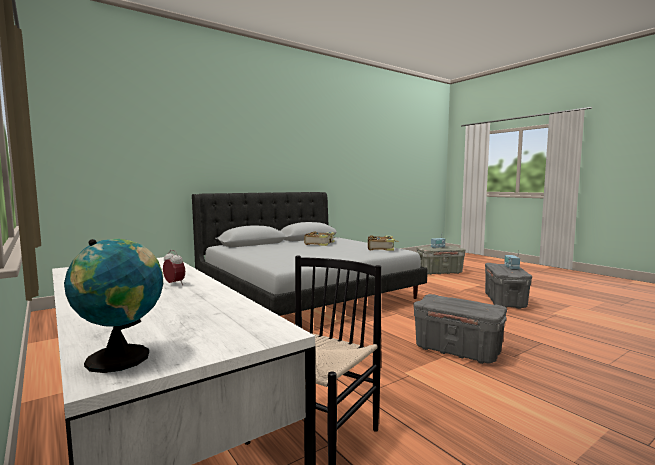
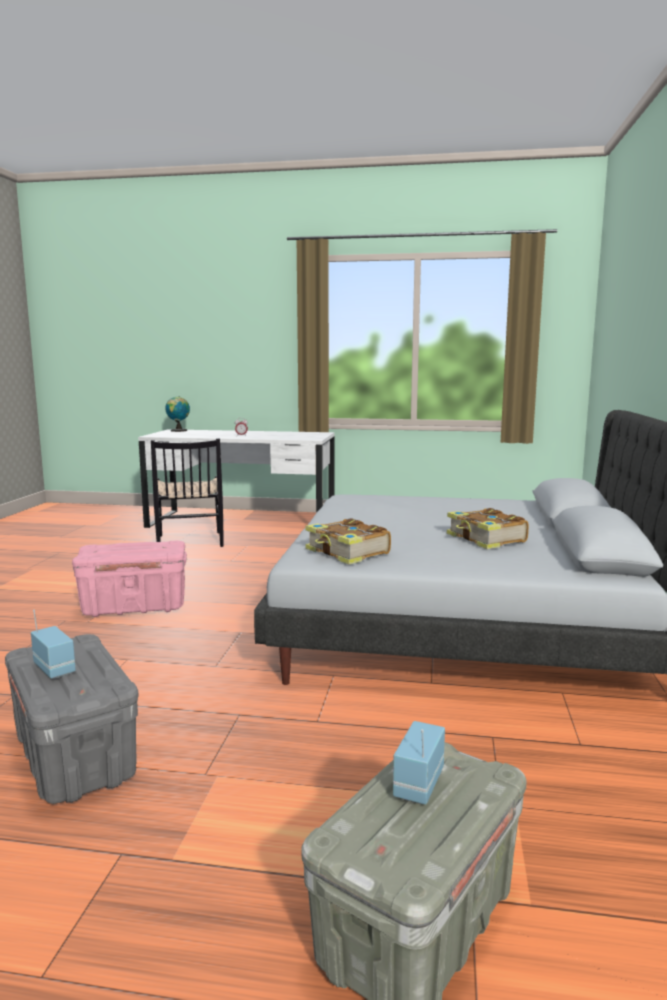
camera: 135 degrees right, 5 degrees up
(456, 350) = (135, 607): grey storage box -> pink storage box

